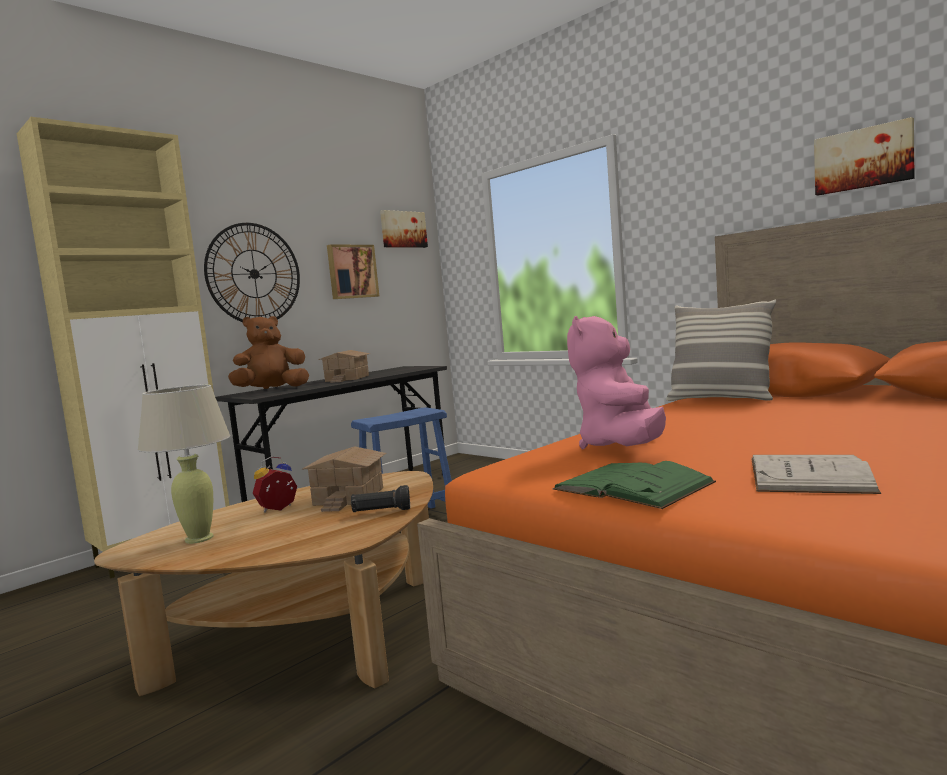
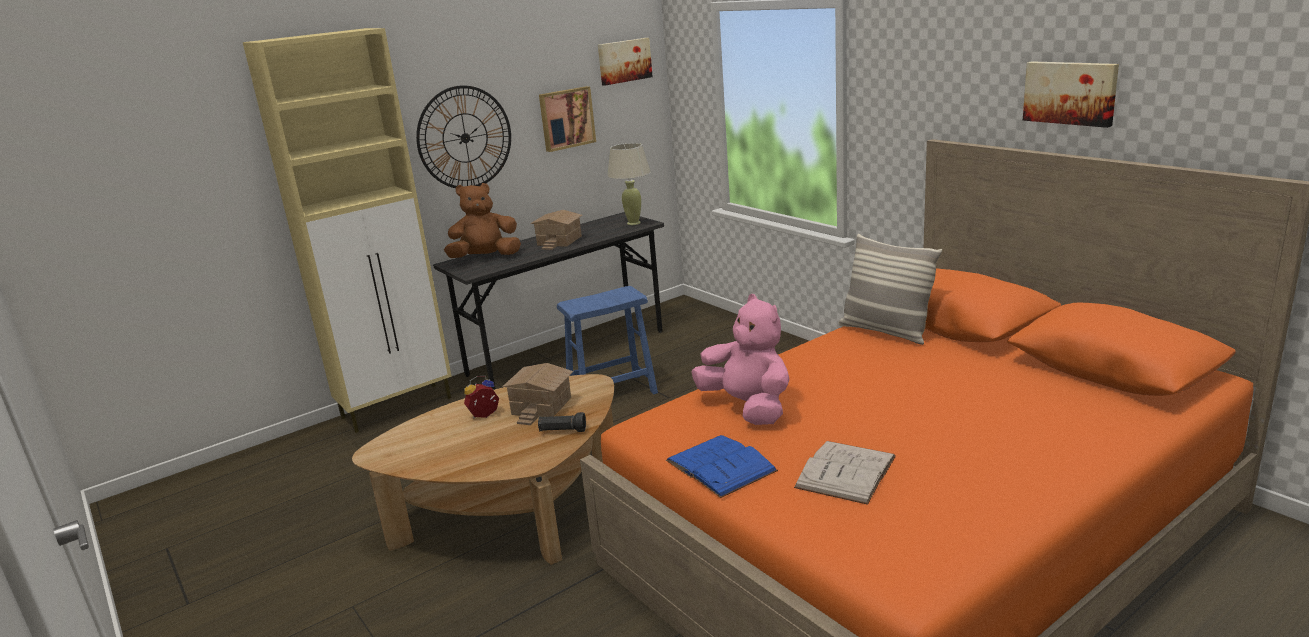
camera: 10 degrees right, 15 degrees up
(199, 538) = (424, 445): beige table lamp -> beige table lamp (633, 223)
(622, 447) = (748, 407): pink plush toy -> pink plush toy turned 120 degrees clockwise
(632, 486) = (720, 465): green book -> blue book

